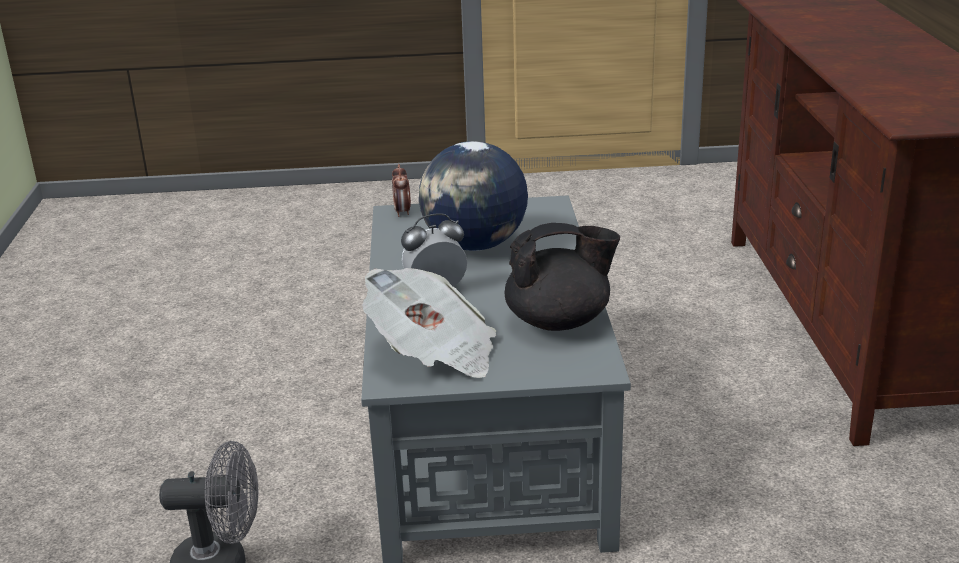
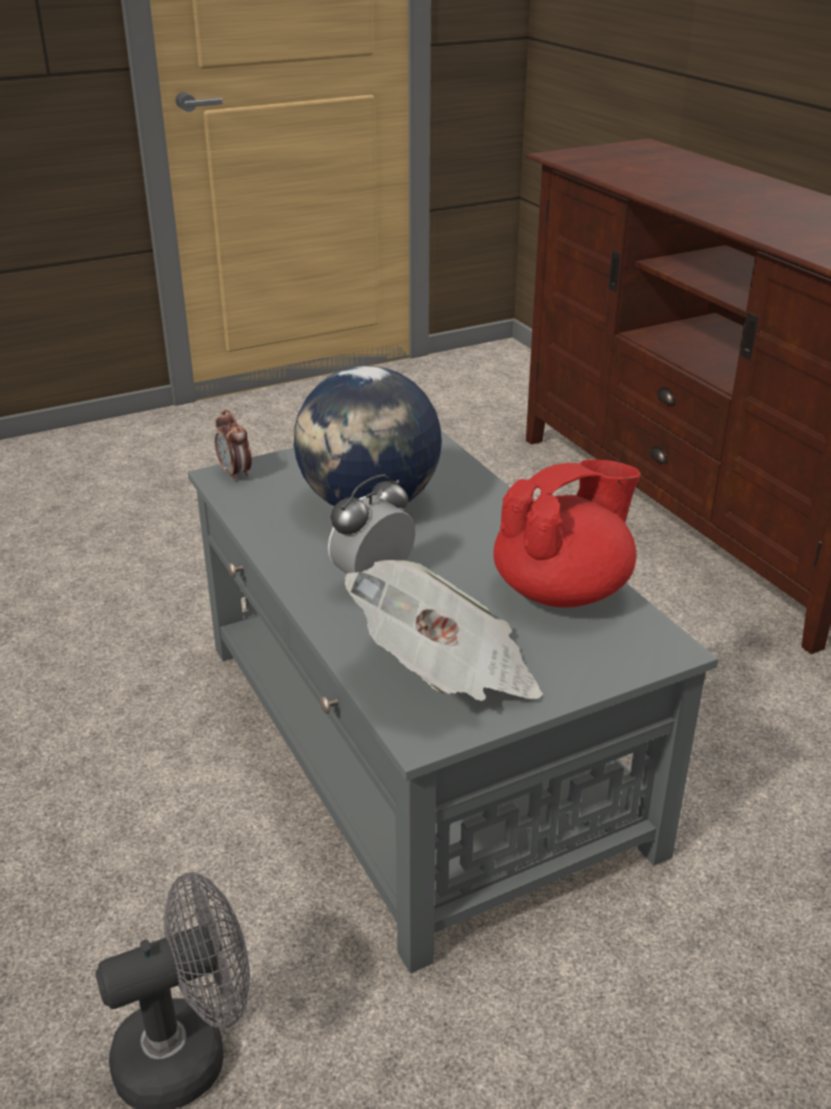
camera: 25 degrees left, 5 degrees up
(559, 321) = (563, 590): black teapot -> red teapot

